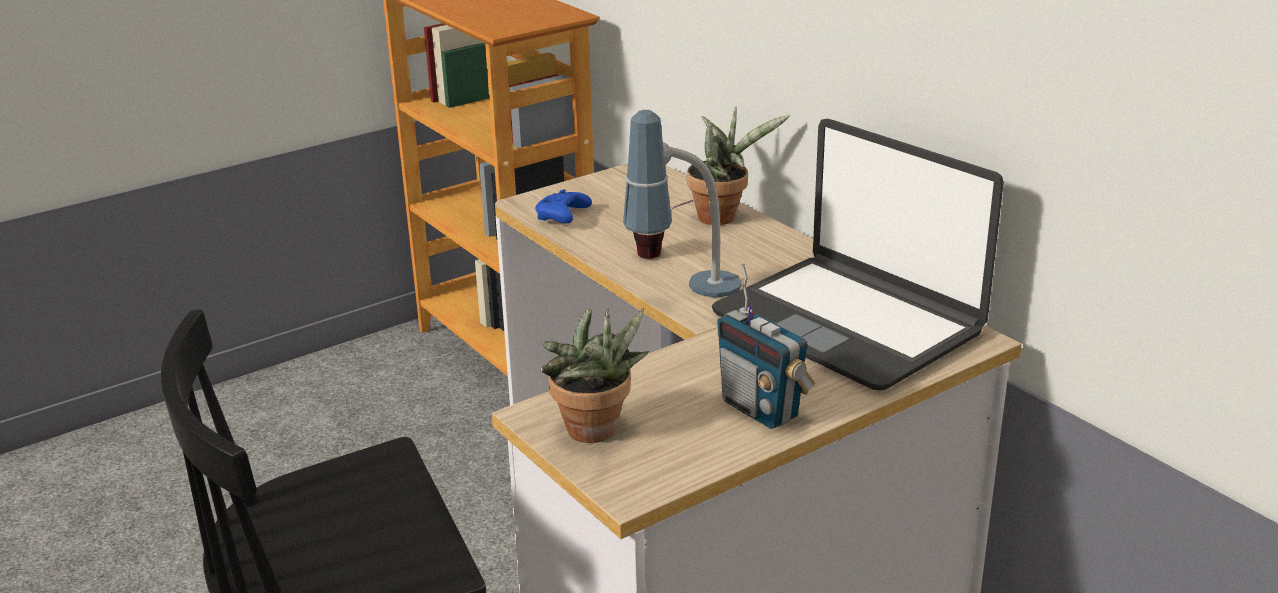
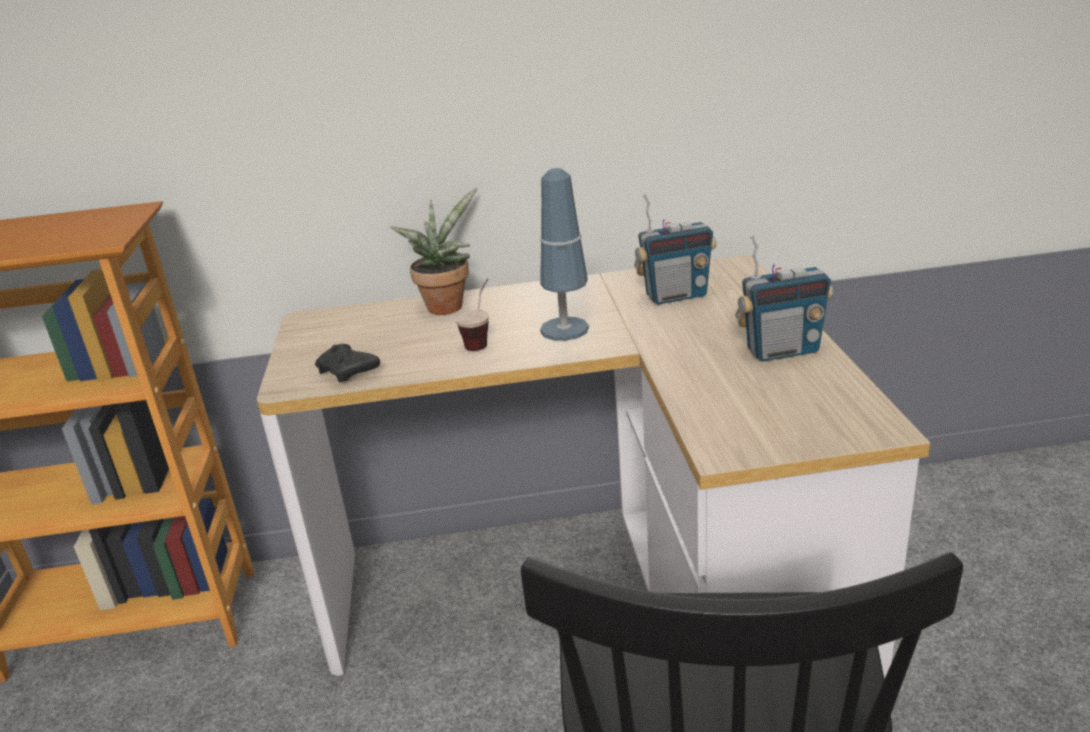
camera: 60 degrees left, 0 degrees up
(562, 218) = (348, 372): blue game controller -> black game controller
(596, 433) = (776, 426): potted plant -> none
(849, 323) = (675, 296): laptop -> radio

